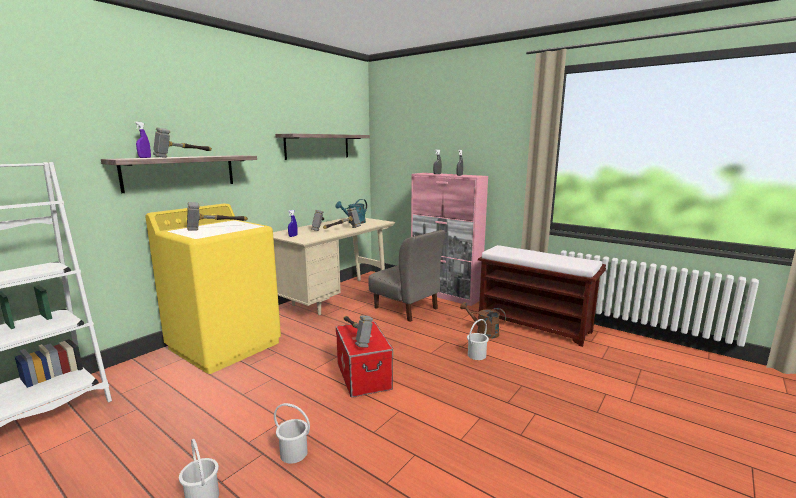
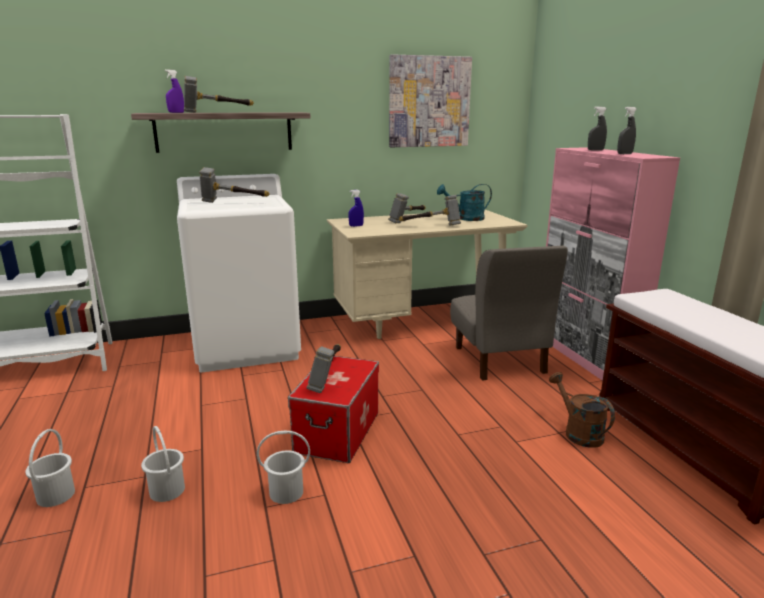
camera: 35 degrees right, 5 degrees up
(225, 345) = (247, 346): yellow washing machine -> white washing machine
(318, 146) = (429, 102): shelf -> picture
(477, 355) = (524, 463): white bucket -> white bucket (286, 493)

